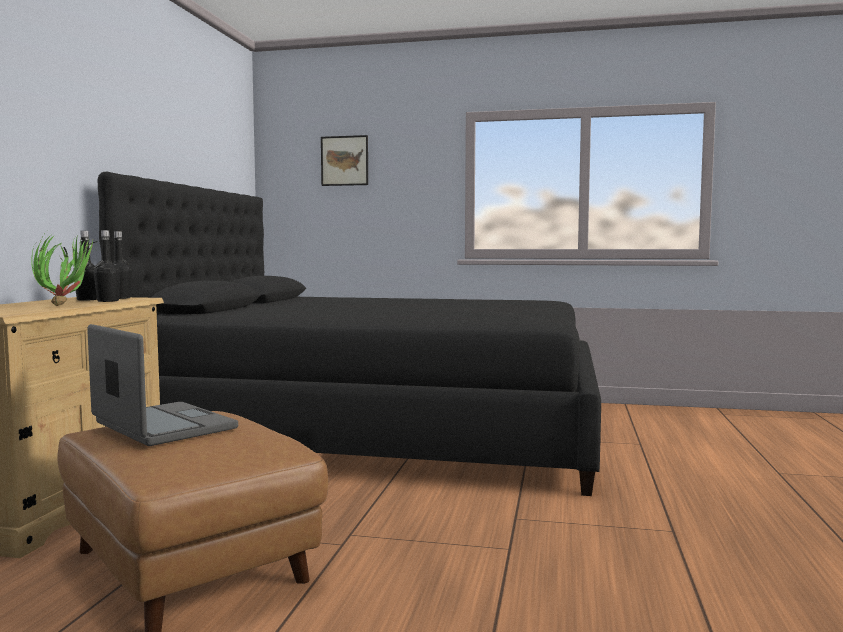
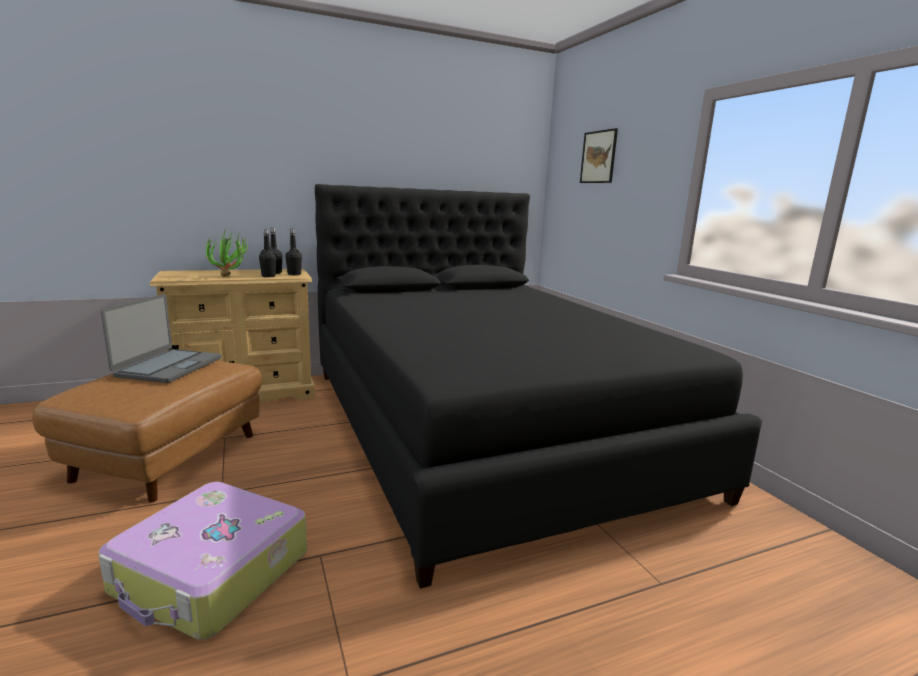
camera: 55 degrees right, 10 degrees up
(498, 561) = (212, 574): none -> suitcase

